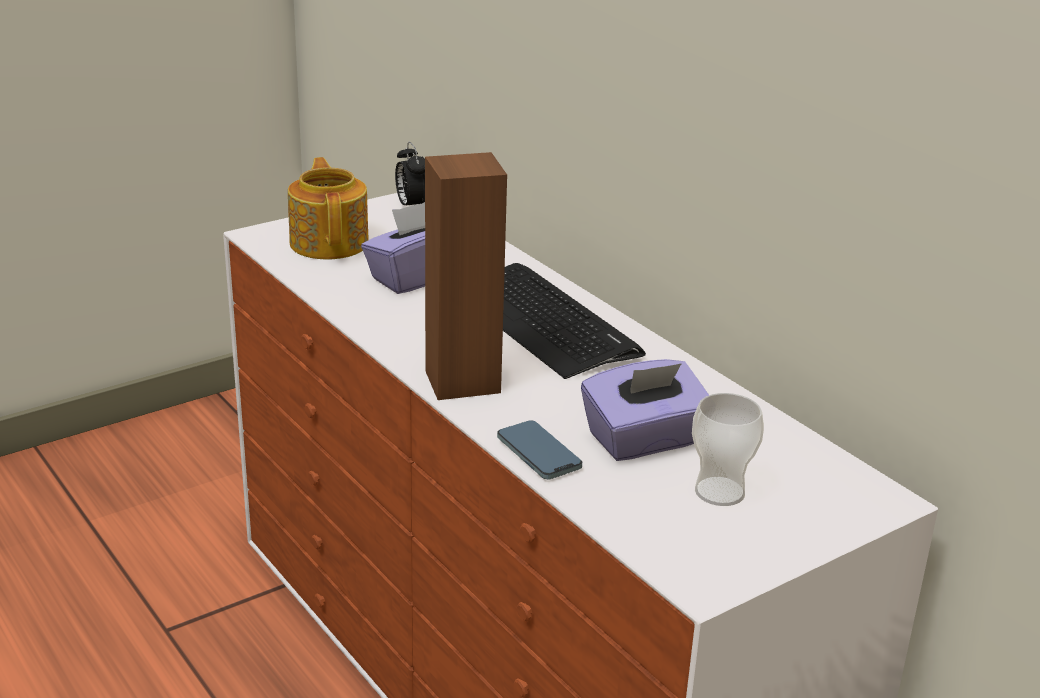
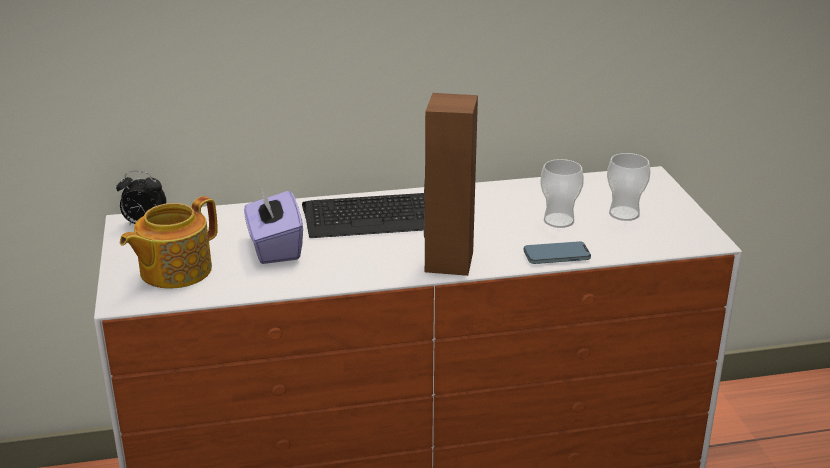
camera: 65 degrees left, 0 degrees up
(330, 242) = (174, 271): teapot -> teapot turned 60 degrees counterclockwise
(645, 440) = (558, 220): purple tissue box -> cup

